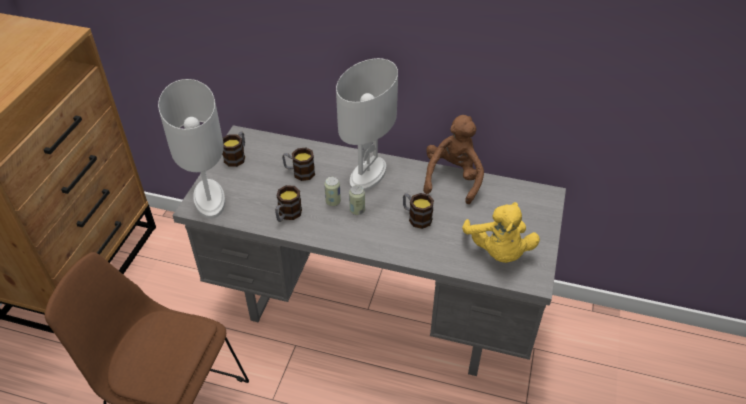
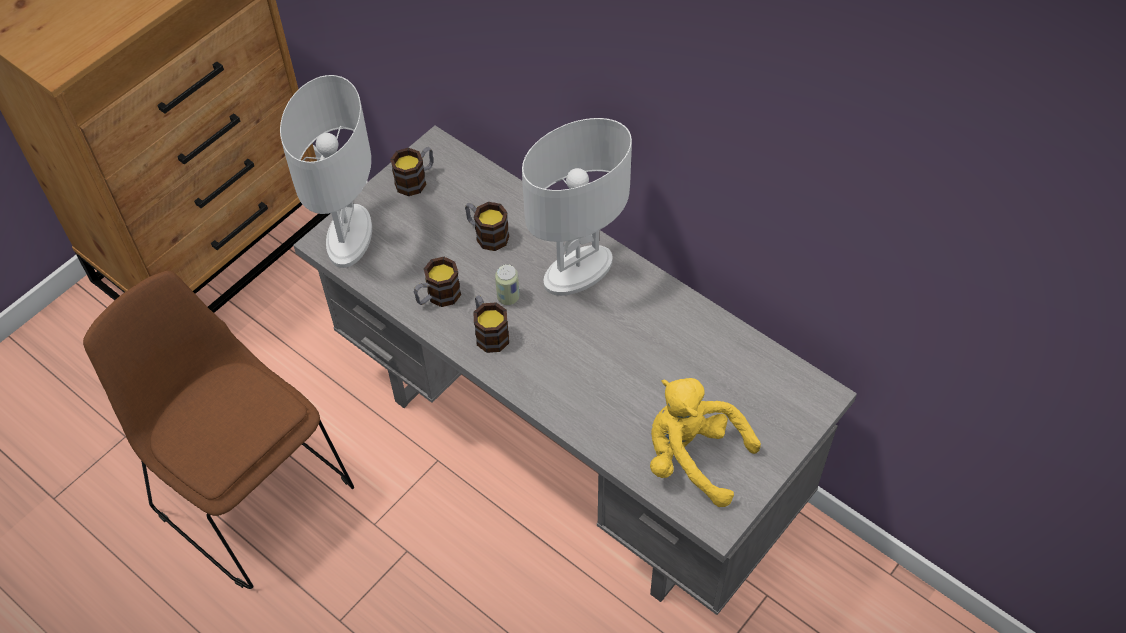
camera: 25 degrees right, 10 degrees up
(357, 210) = (533, 322): can -> none
(416, 217) = (608, 362): mug -> mug (489, 332)
(453, 178) = (696, 318): brown plush toy -> none
(498, 251) = (692, 457): yellow plush toy -> yellow plush toy turned 105 degrees clockwise

